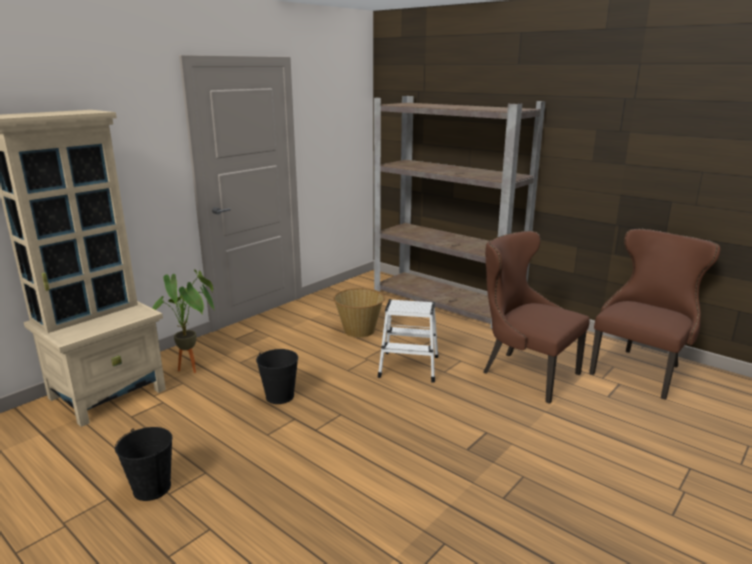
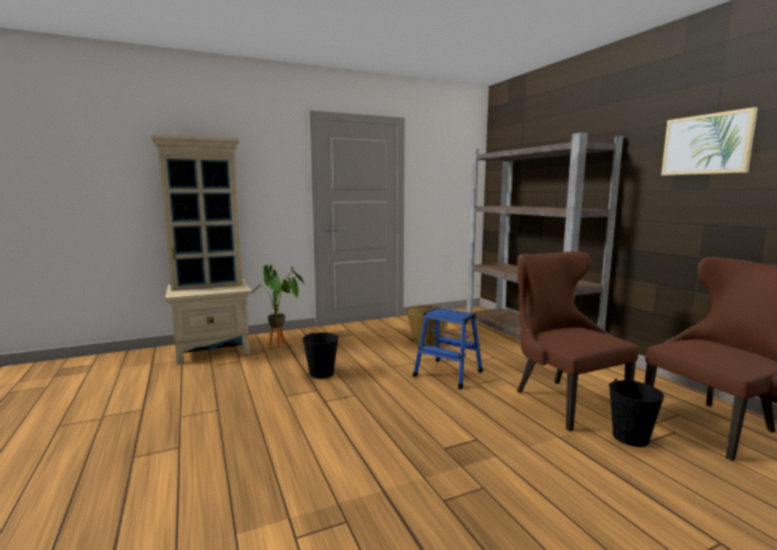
camera: 25 degrees right, 10 degrees down
(152, 488) = (174, 410): black bucket -> black bucket (630, 437)
(409, 366) = (448, 373): white step ladder -> blue step ladder
(625, 122) = (706, 144): none -> picture

